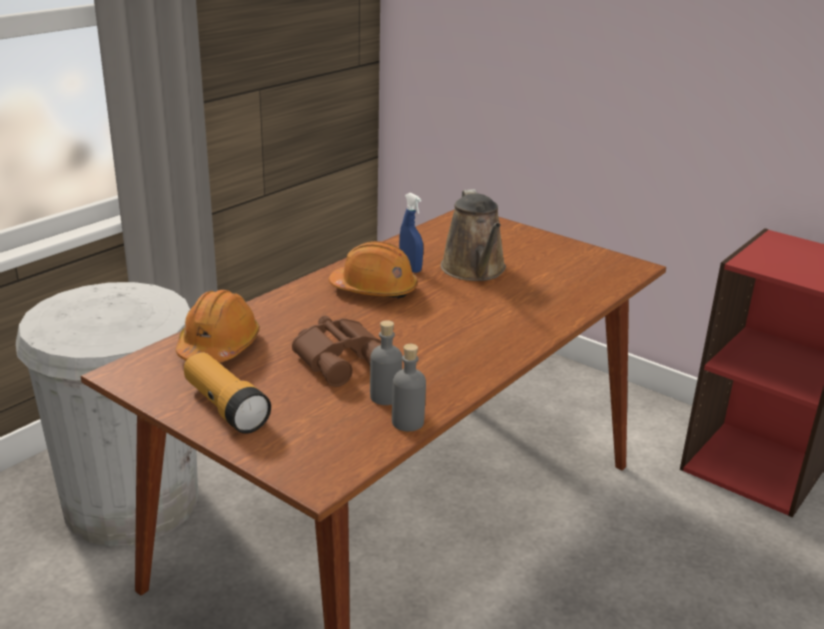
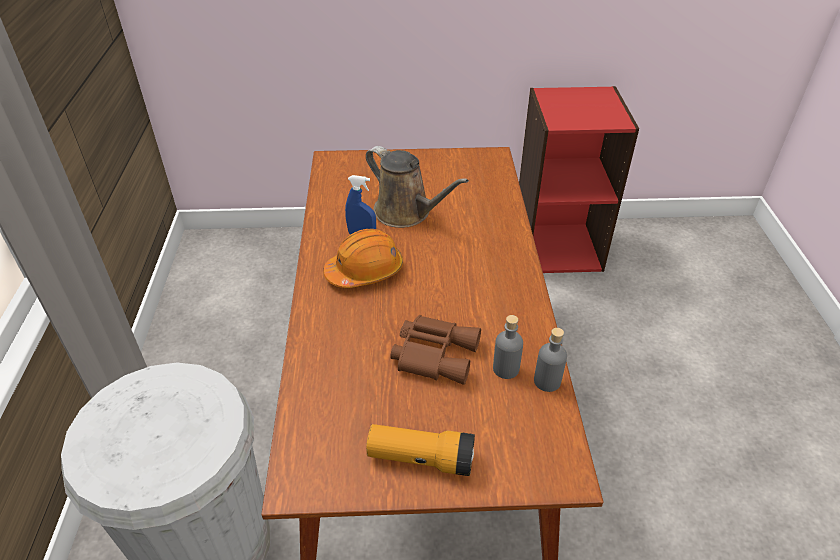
camera: 40 degrees left, 15 degrees up
(218, 346) = (331, 403): orange hard hat -> none

